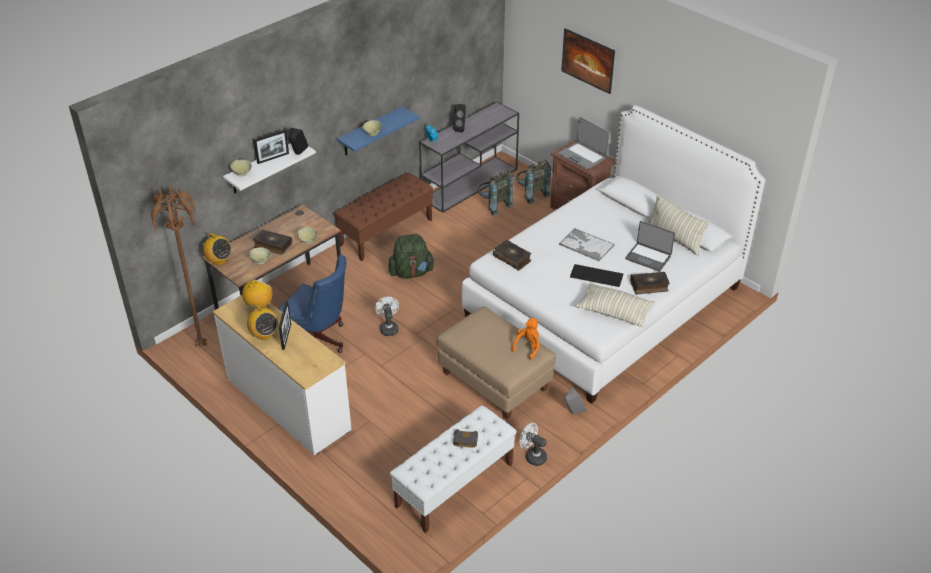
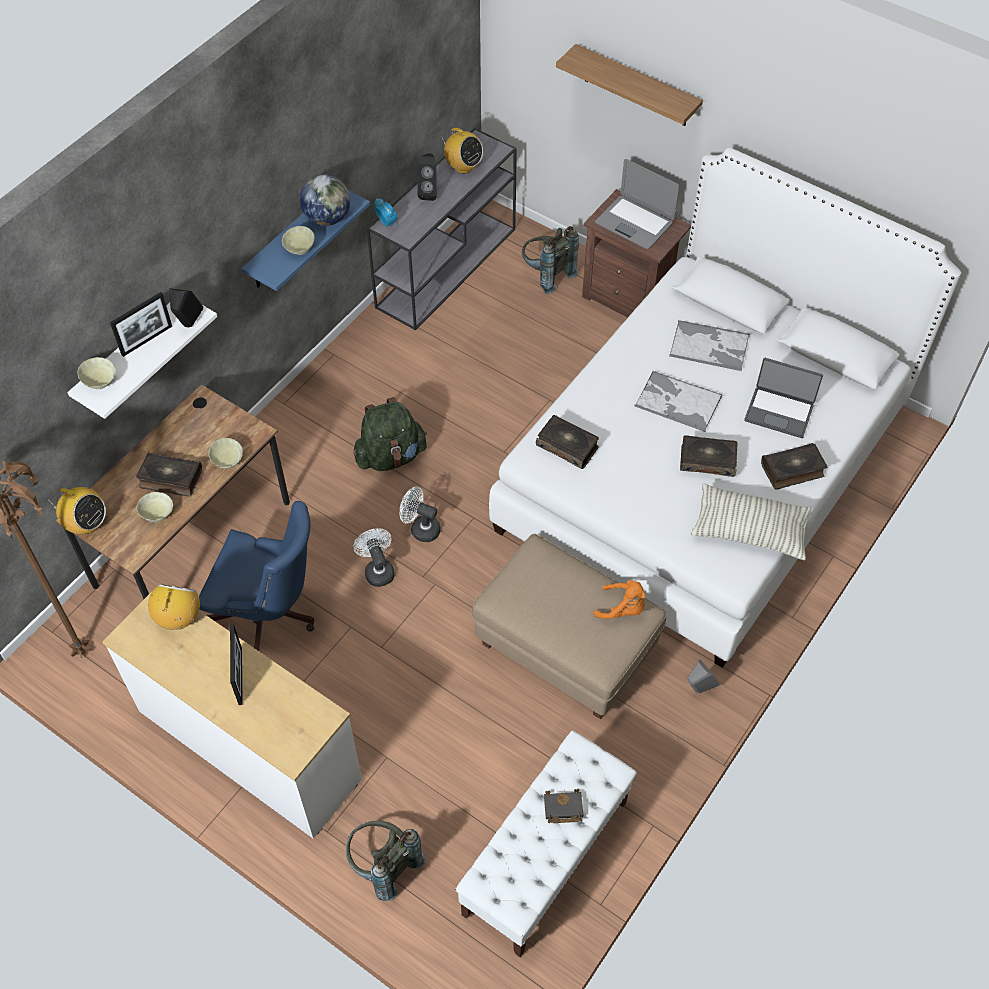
camera: 10 degrees left, 15 degrees up
(264, 335) = (201, 678): radio -> radio (463, 167)
(386, 232) = (333, 381): brown bench -> none
(392, 121) = (327, 218): none -> globe
(493, 205) = (492, 305): grey backpack -> grey backpack (383, 866)
(527, 347) = (622, 609): orange plush toy -> orange plush toy turned 90 degrees clockwise
(532, 456) = (654, 782): white fan -> white fan (421, 528)
(587, 71) = (636, 87): picture -> shelf
(597, 275) = (707, 460): keyboard -> book
(613, 221) = (710, 346): none -> tray
(674, 238) = (811, 368): pillow -> none

